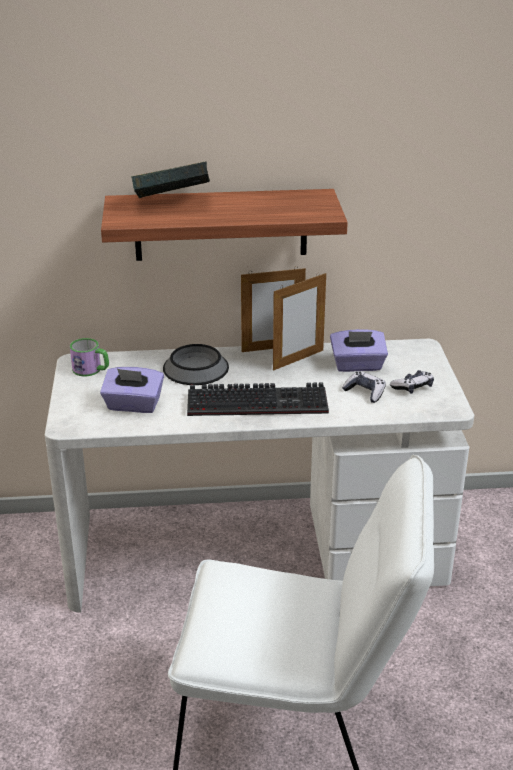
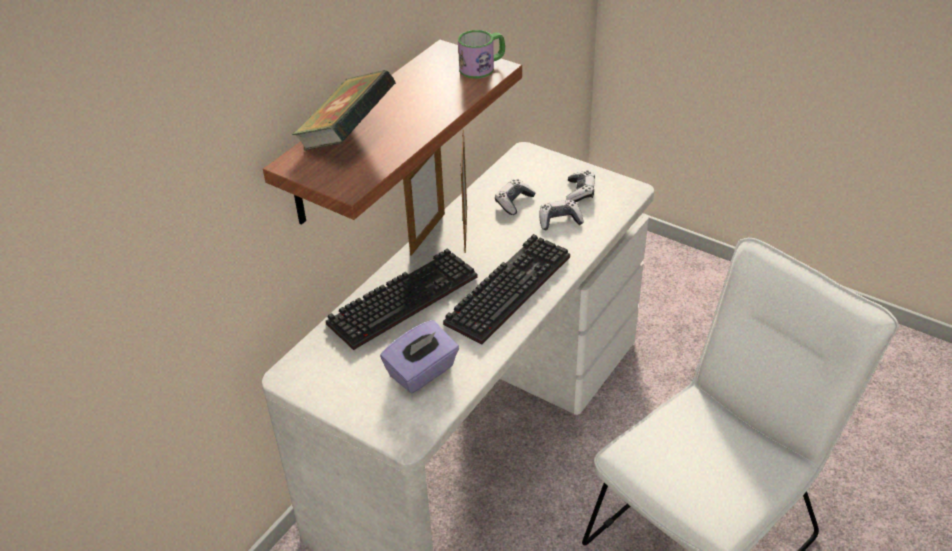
camera: 50 degrees left, 10 degrees up
(91, 370) = (320, 372): mug -> mug (482, 67)
(196, 368) = (403, 298): bowl -> keyboard
(357, 365) = (514, 202): purple tissue box -> game controller

